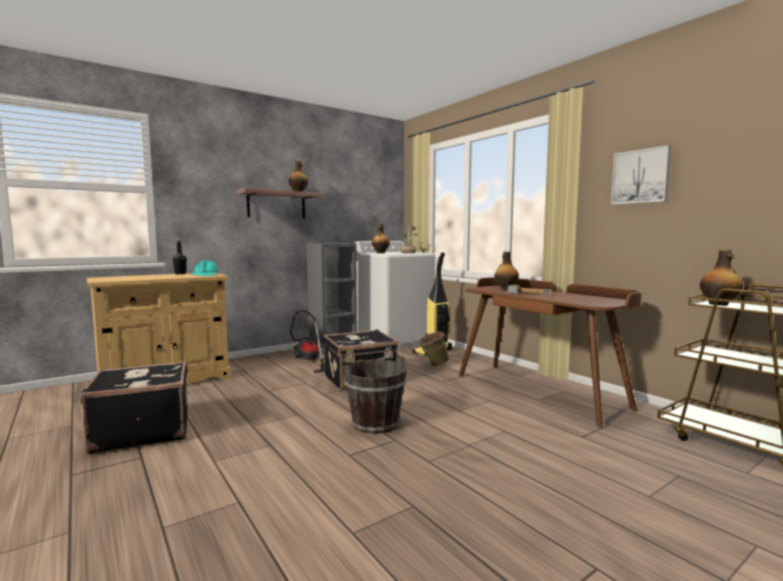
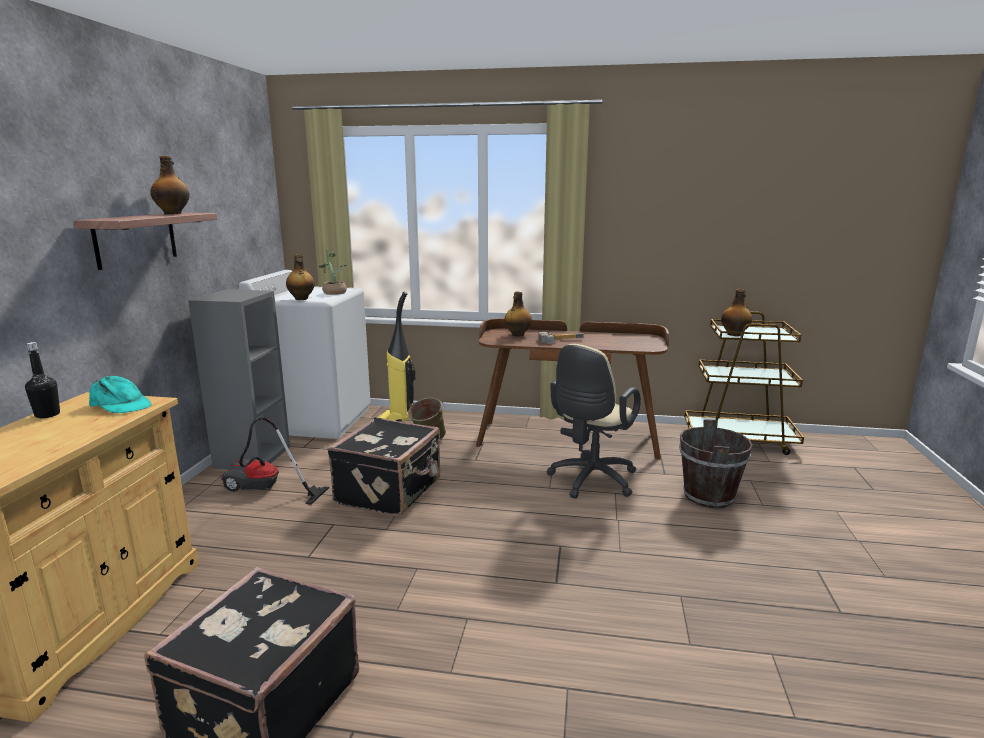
camera: 45 degrees left, 10 degrees up
(375, 424) = (513, 538): brown bucket -> brown bucket (709, 496)
(499, 418) = (590, 481): none -> beige office chair
(641, 177) = (644, 210): picture -> none

